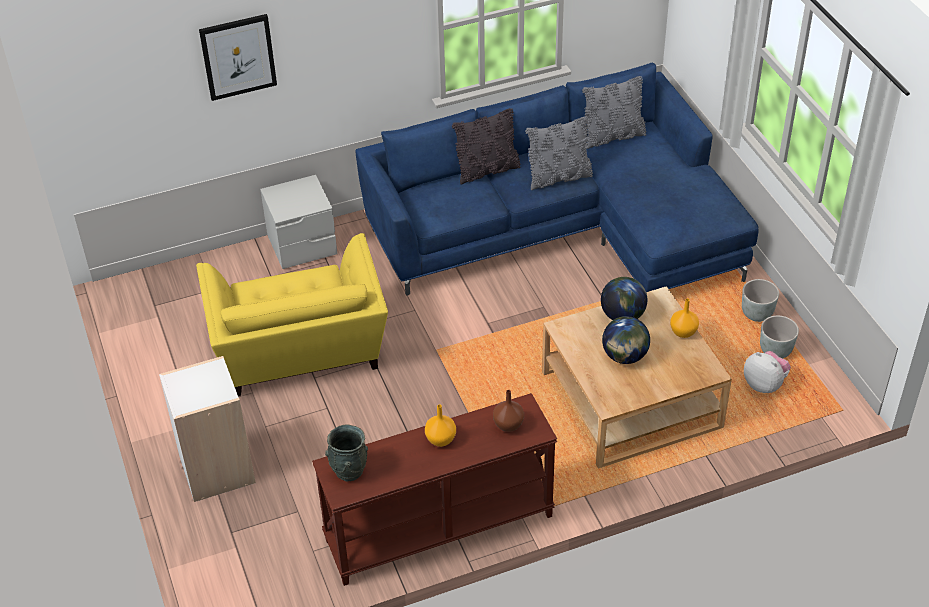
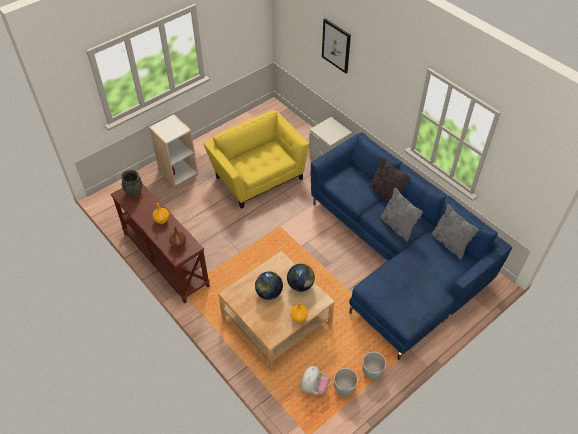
camera: 70 degrees right, 5 degrees up
(299, 352) = (258, 176): yellow armchair -> yellow armchair turned 90 degrees clockwise

